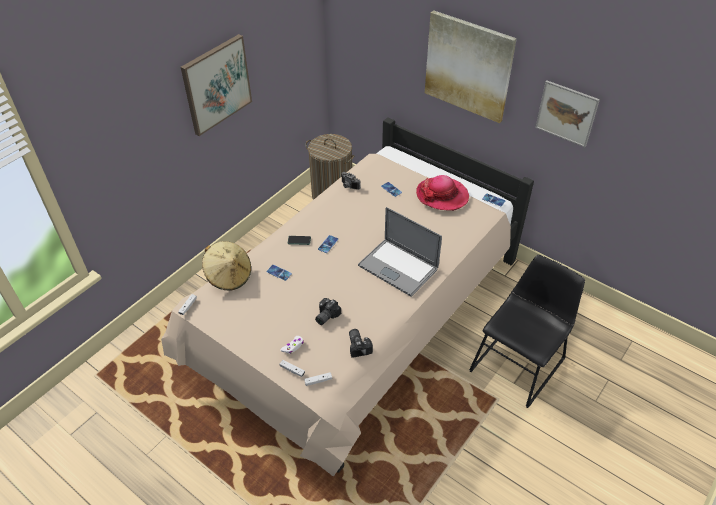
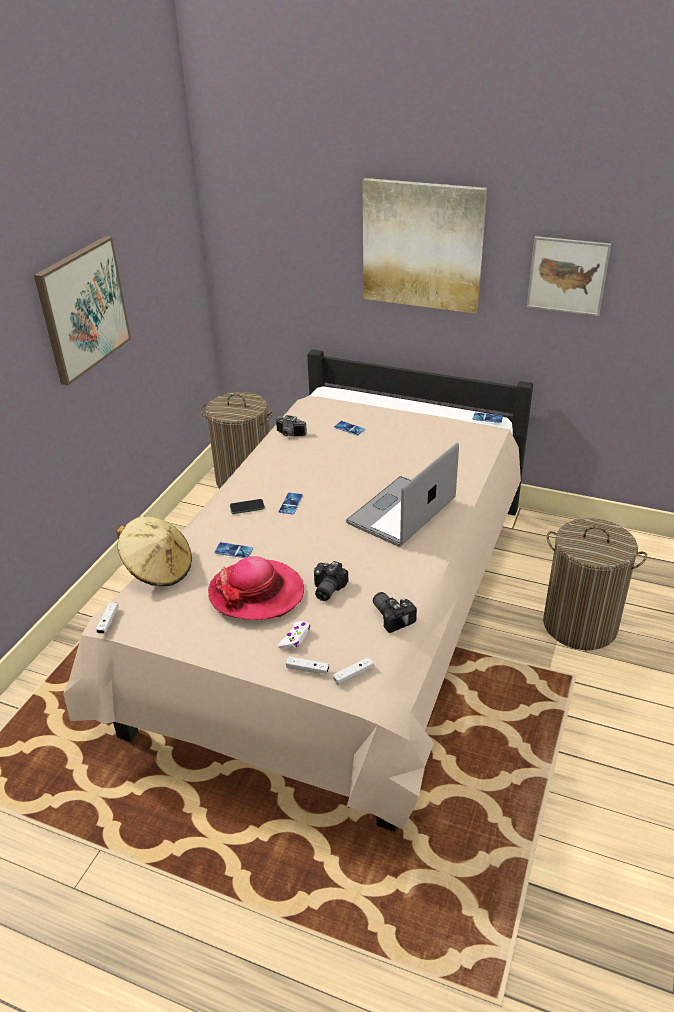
camera: 15 degrees left, 10 degrees down
(398, 267) = (401, 511): laptop -> laptop turned 105 degrees clockwise
(442, 195) = (420, 424): hat -> hat (256, 593)
(519, 362) = (580, 625): black chair -> laundry basket

